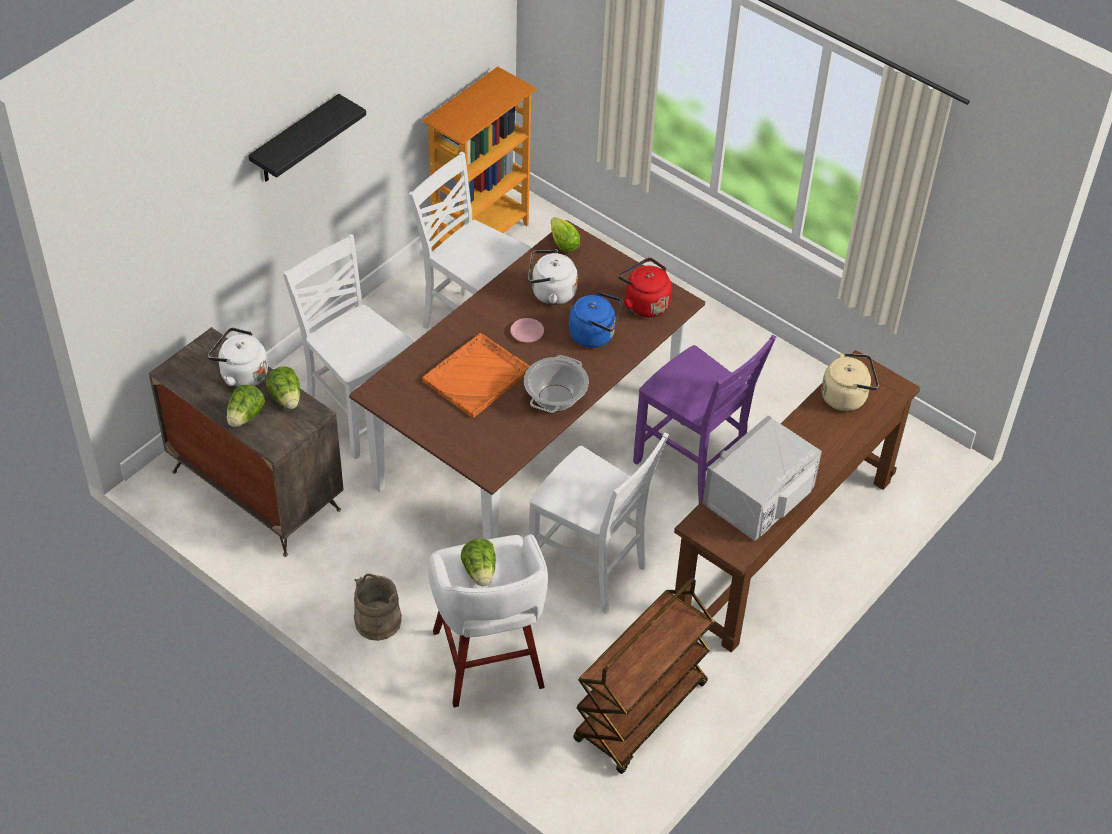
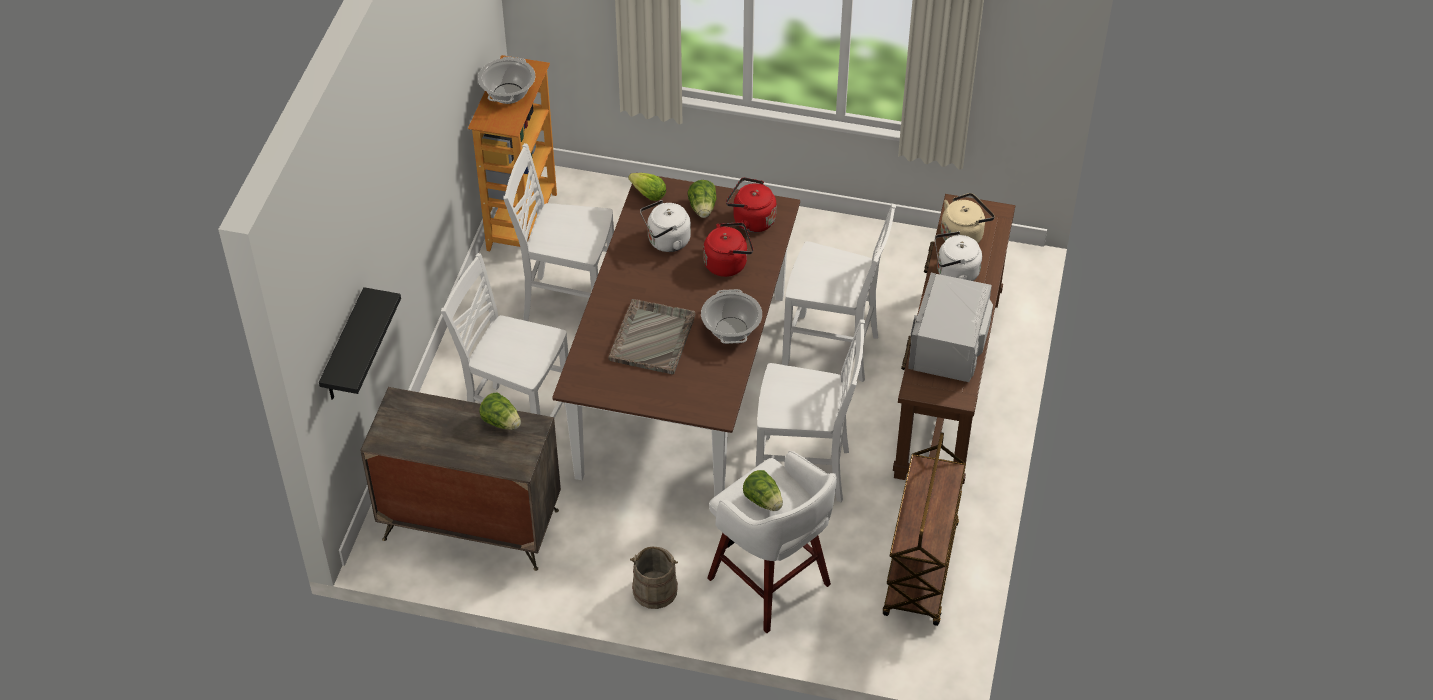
camera: 25 degrees left, 0 degrees up
(241, 374) = (446, 417): white kettle -> white kettle (954, 273)
(245, 416) = (476, 452): lettuce -> lettuce (703, 209)
(295, 141) = (402, 184): black shelf -> black shelf (344, 349)
(477, 376) = (653, 337): orange tray -> grey tray
(479, 102) = (508, 93): none -> cooking pot
(527, 333) = (669, 284): pink plate -> none
(595, 335) = (728, 263): blue kettle -> red kettle
(692, 467) = (833, 350): purple chair -> white chair

